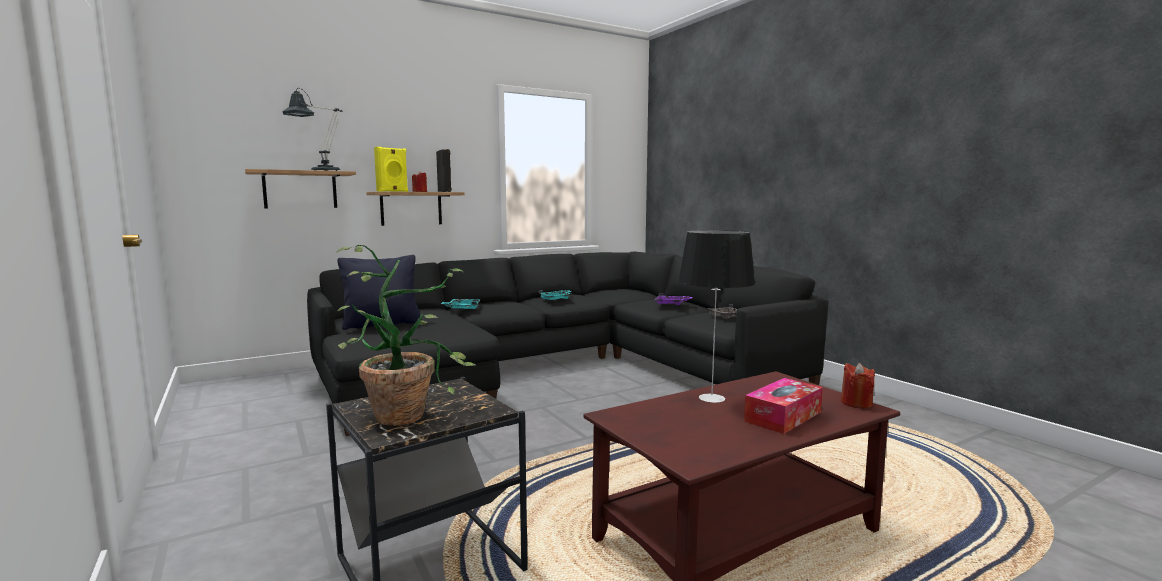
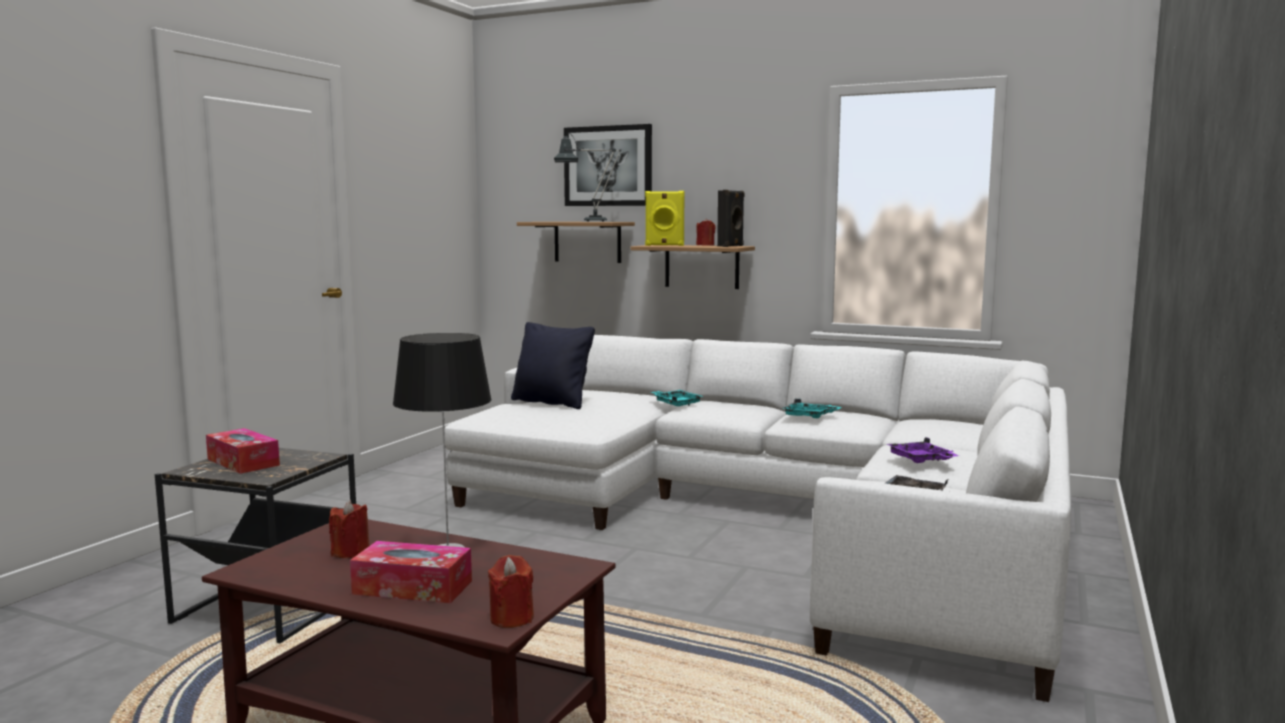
camera: 55 degrees right, 0 degrees up
(318, 123) = (608, 166): none -> picture
(408, 411) = (243, 462): potted plant -> tissue box
(556, 368) = (774, 517): black sofa -> white sofa
(686, 423) = (351, 552): none -> red candle

